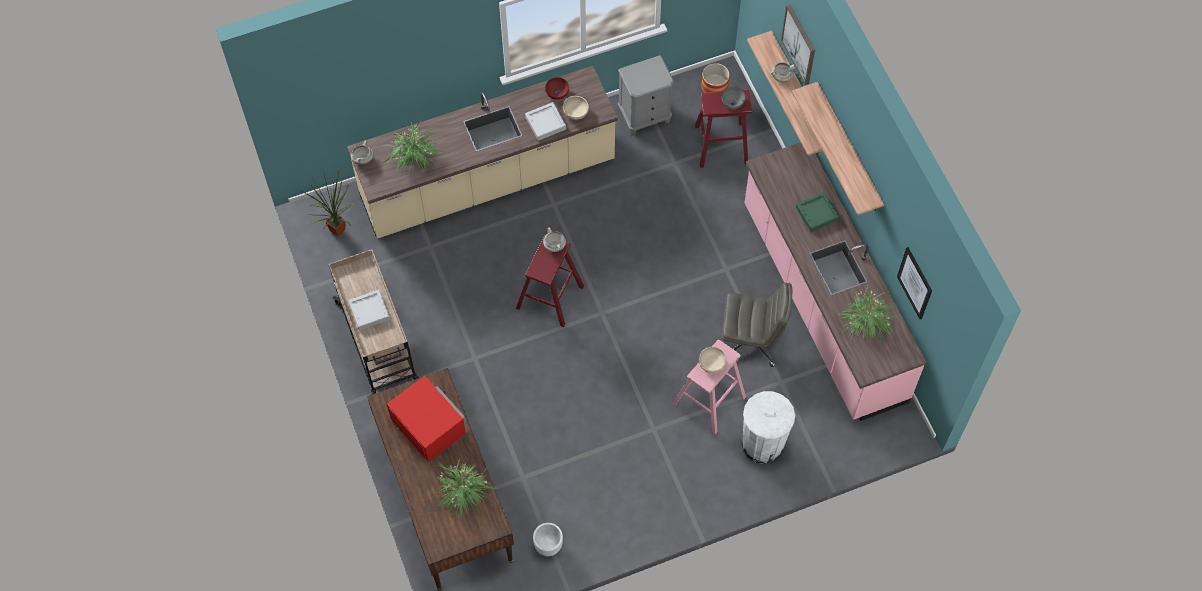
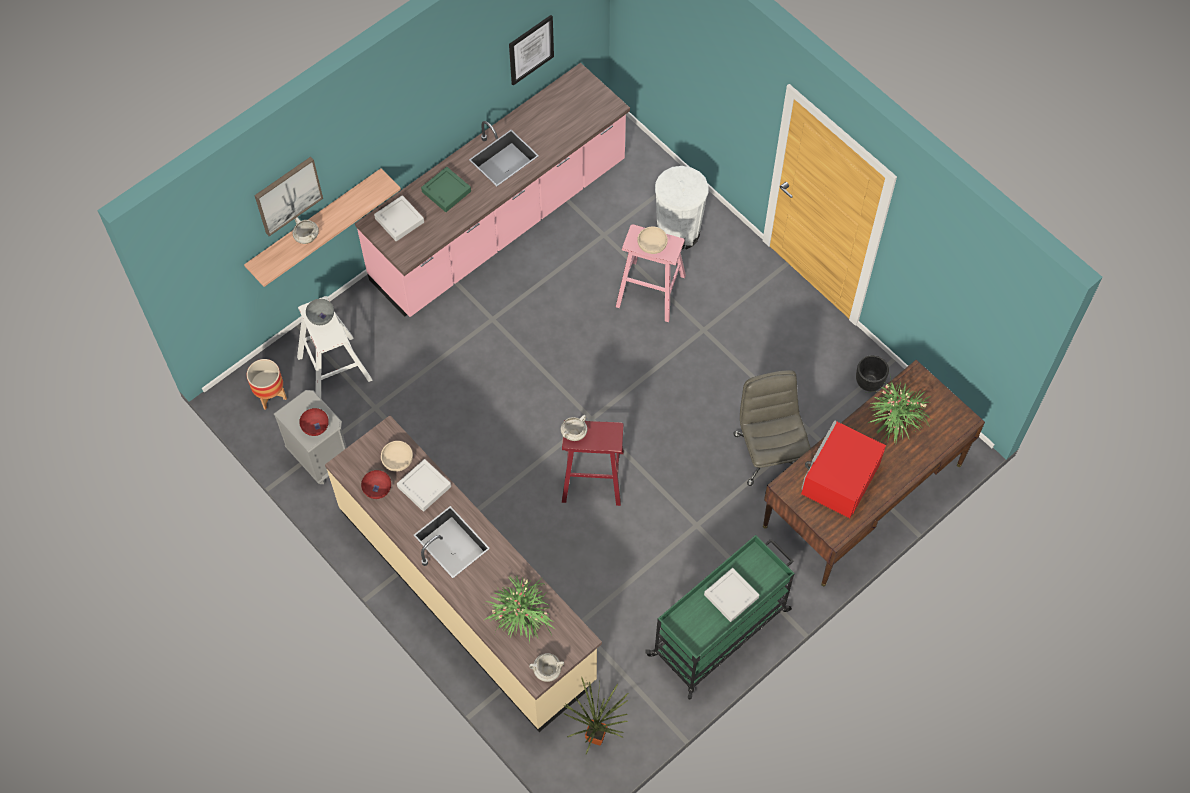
camera: 110 degrees left, 0 degrees up
(378, 343) = (721, 631): beige cart -> green cart
(548, 546) = (869, 383): white planter -> black planter
(638, 78) = (315, 426): none -> red bowl
(721, 144) = (334, 368): red stool -> white stool
(751, 340) = (567, 272): grey office chair -> grey office chair (769, 453)
(799, 171) = (399, 220): none -> grey tray
(848, 149) = (400, 131): shelf -> none
(866, 322) = (557, 120): potted plant -> none

